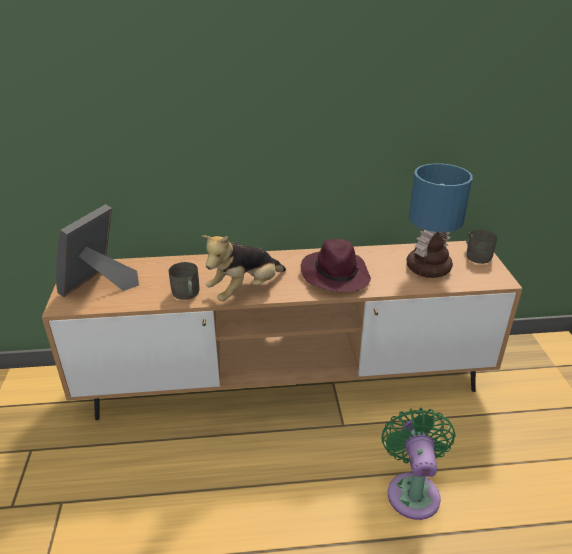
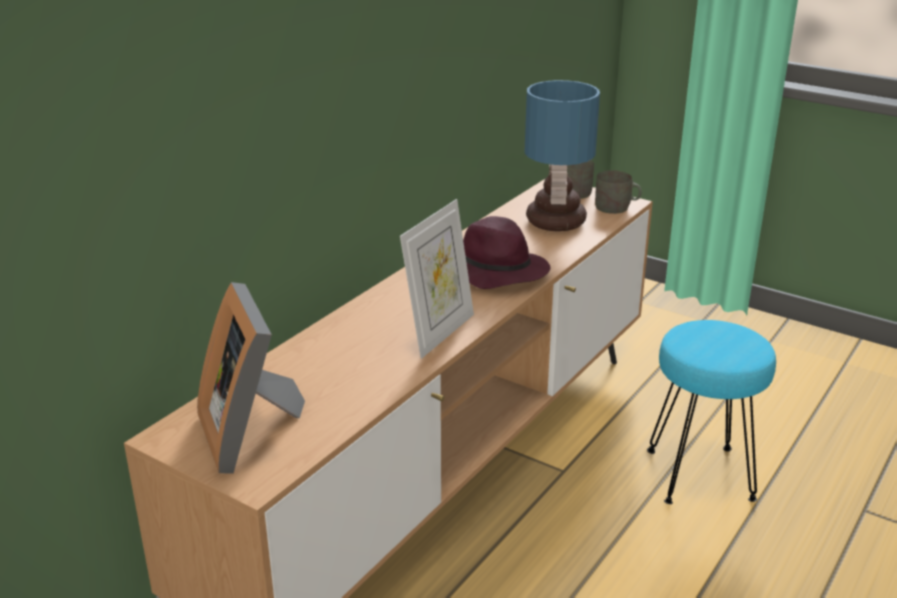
camera: 50 degrees left, 5 degrees down
(186, 294) = (385, 374): grey mug -> grey mug (616, 208)
(245, 290) = (439, 333): plush toy -> picture frame
(412, 490) = (699, 476): green fan -> turquoise stool

